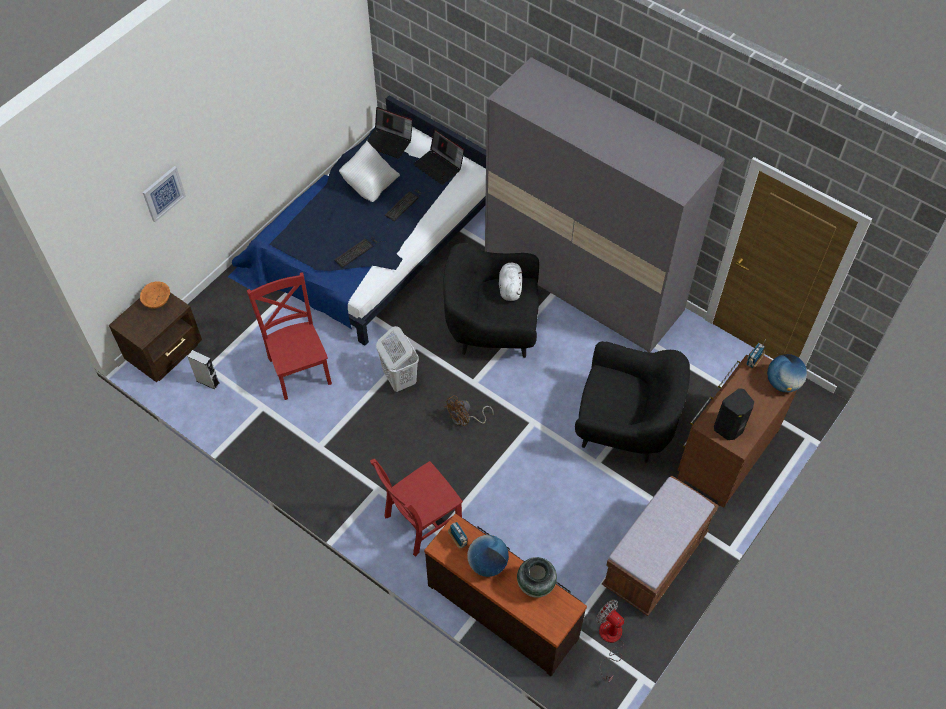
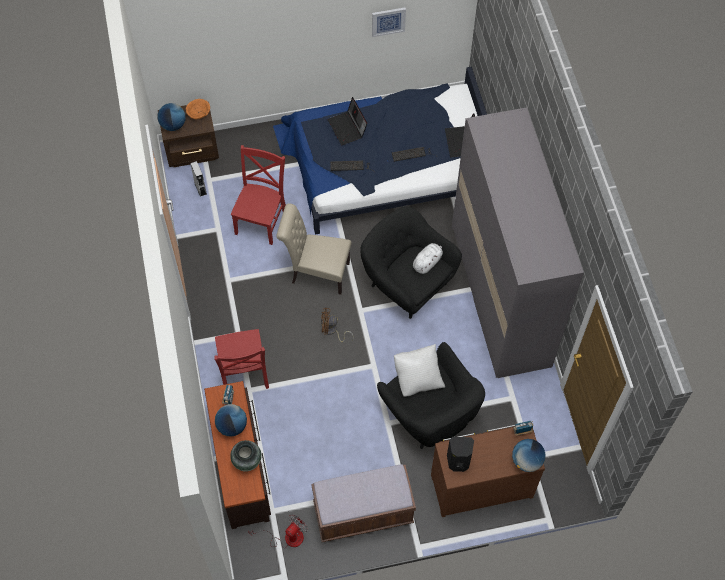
camera: 40 degrees right, 5 degrees up
(140, 328) = (173, 125): none -> globe
(163, 193) = (233, 45): picture -> picture (388, 21)
(370, 184) = (403, 124): white pillow -> white pillow (418, 377)
(389, 142) = (444, 101): laptop -> laptop (347, 128)
(399, 378) = (316, 272): white laundry basket -> beige chair
(420, 521) = (244, 374): red chair -> red chair turned 105 degrees counterclockwise
(609, 640) = (287, 537): fan -> fan turned 45 degrees clockwise

